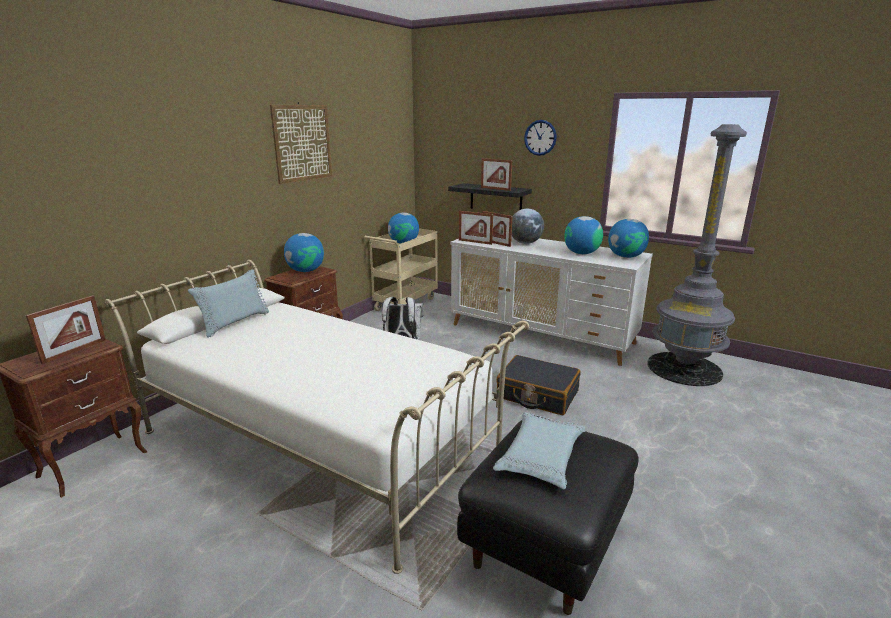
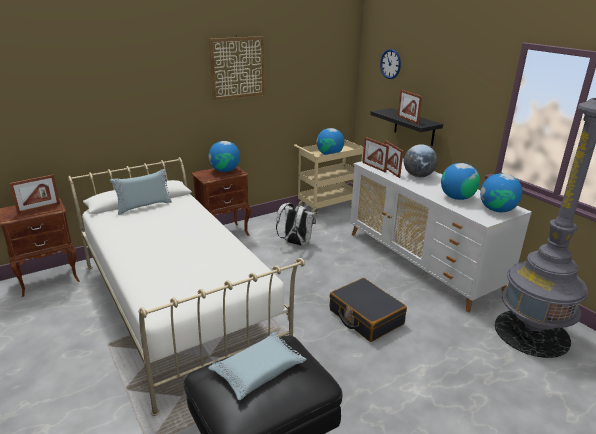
camera: 25 degrees right, 5 degrees up
(540, 137) = (455, 77): wall clock -> wall clock (390, 64)

